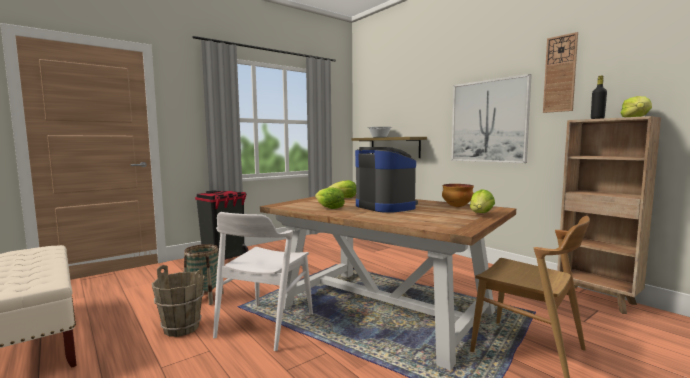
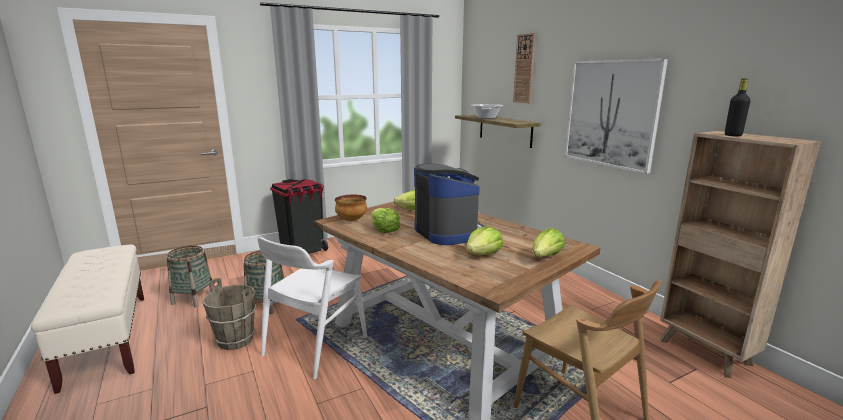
camera: 10 degrees right, 10 degrees up
(124, 299) = (193, 299): none -> basket
(456, 207) = (529, 239): bowl -> bowl (351, 220)
(560, 74) = (703, 63): wall clock -> wall clock (524, 69)
(636, 117) = (783, 139): lettuce -> lettuce (483, 254)

